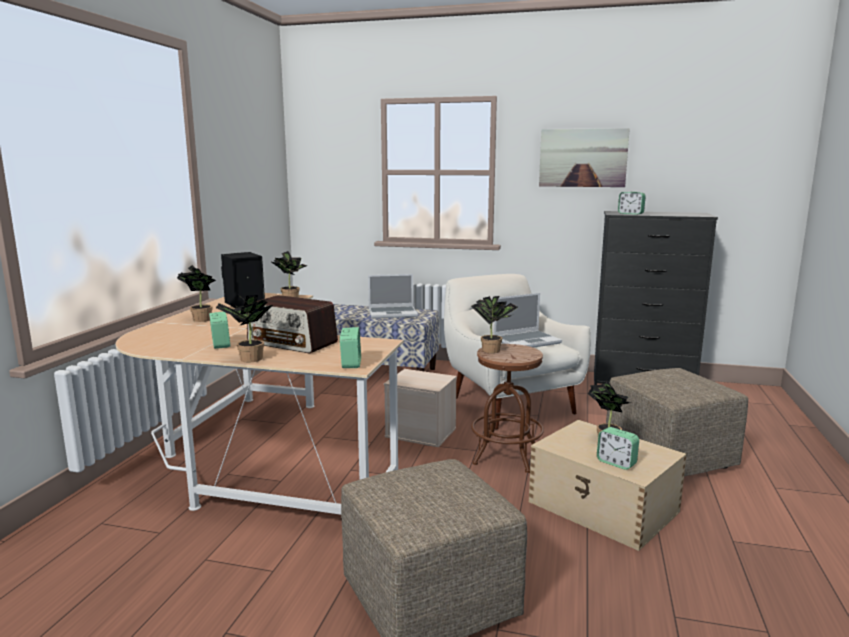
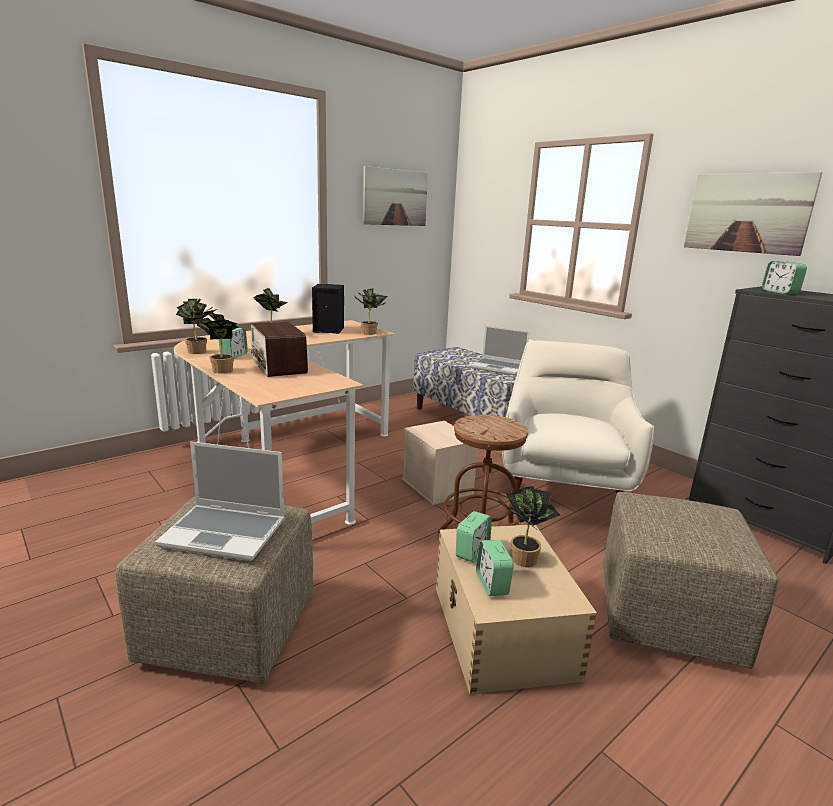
camera: 35 degrees right, 5 degrees up
(246, 154) = (395, 197): none -> picture
(351, 364) = (271, 393): alarm clock -> alarm clock (472, 552)
(493, 350) = (480, 420): potted plant -> potted plant (199, 352)
(527, 341) = (579, 425): laptop -> laptop (226, 533)

